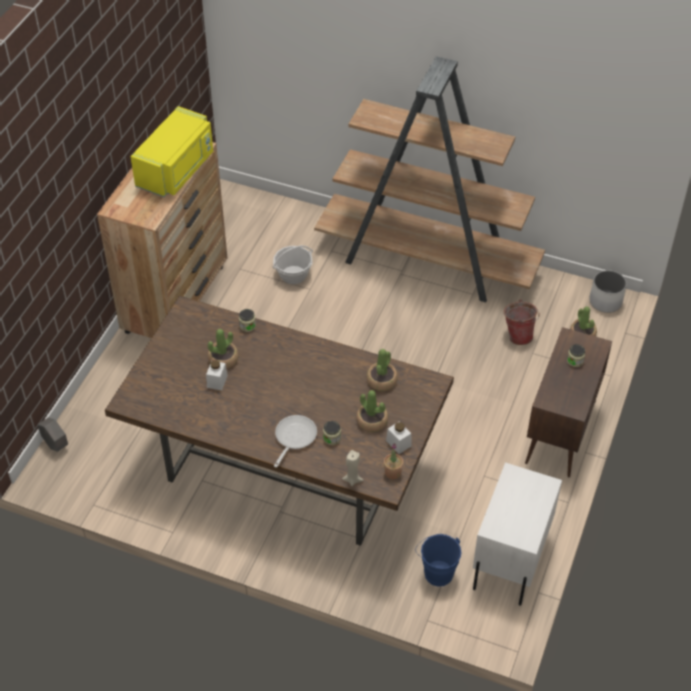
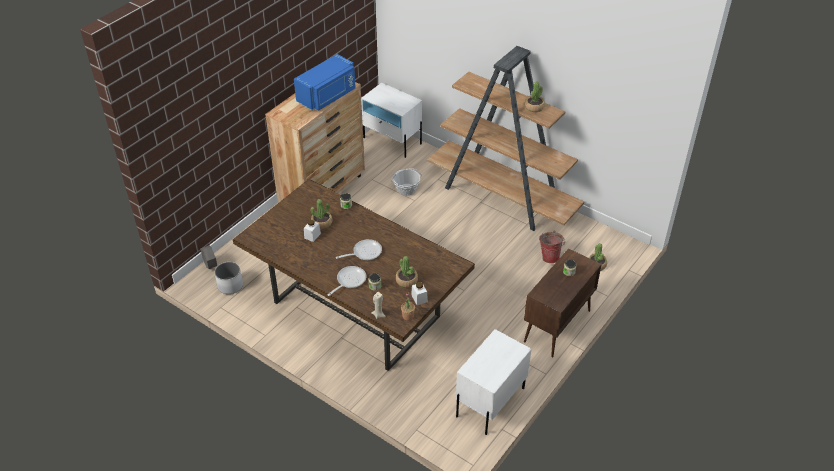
camera: 15 degrees right, 5 degrees down
(177, 170) = (328, 96): yellow microwave -> blue microwave
(248, 205) = (392, 141): none -> white nightstand
(299, 391) = (364, 252): none -> frying pan
(382, 381) = (423, 256): potted plant -> potted plant (534, 107)
(436, 571) = (434, 399): blue bucket -> none
(605, 301) = (621, 246): white planter -> white planter (230, 285)

